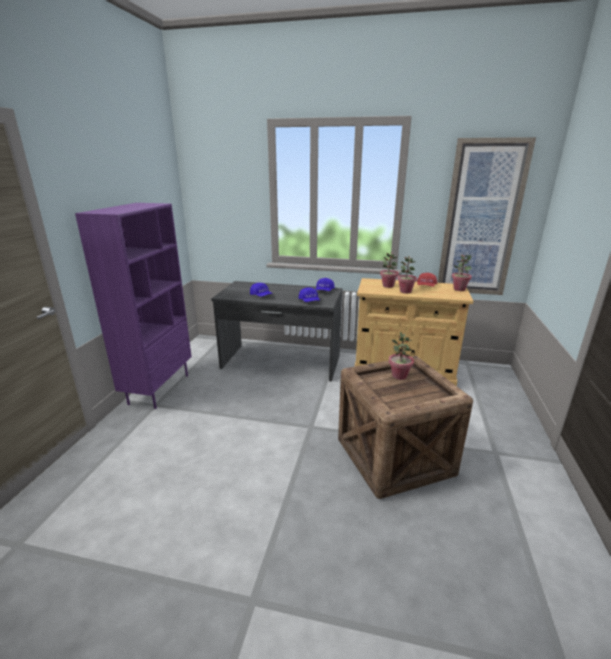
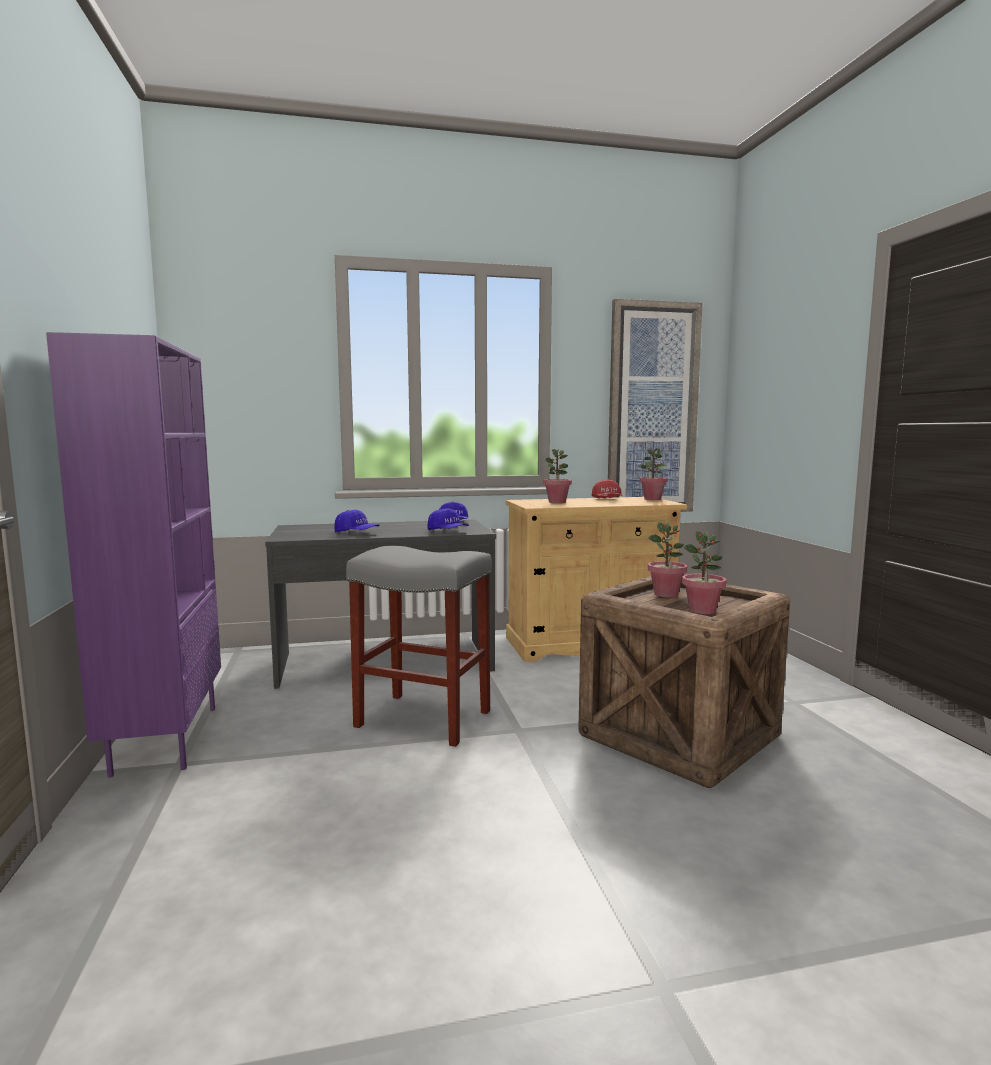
camera: 25 degrees left, 15 degrees down
(270, 406) = (421, 719): none -> grey stool
(405, 291) = (590, 504): potted plant -> potted plant (702, 610)

